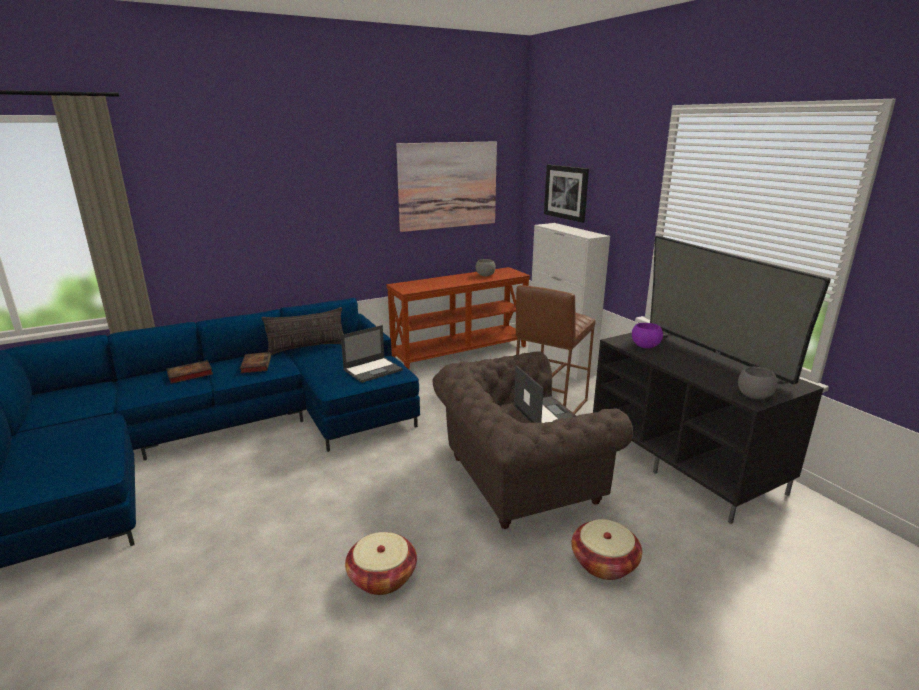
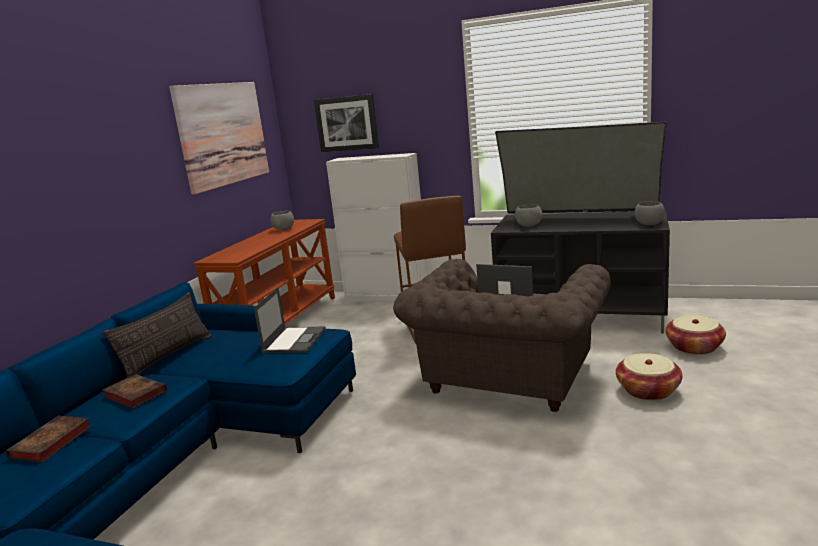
camera: 40 degrees left, 5 degrees down
(382, 577) = (540, 495): basket -> basket (694, 347)
(645, 346) = (528, 226): purple bowl -> grey bowl

